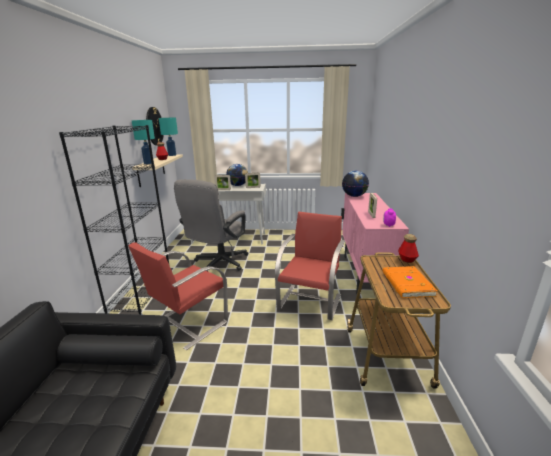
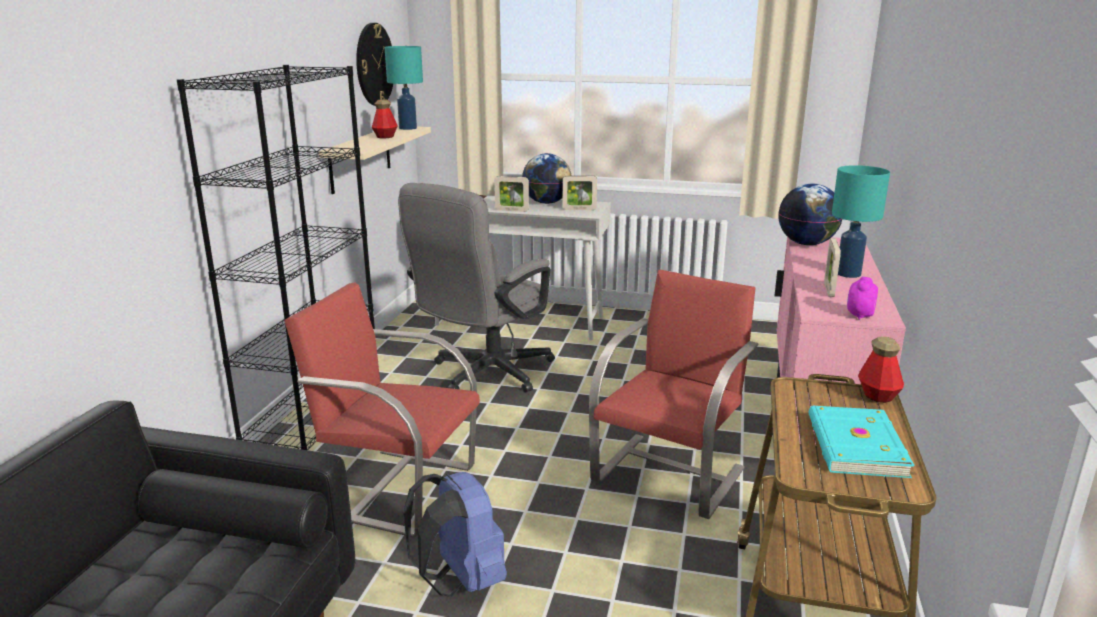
camera: 10 degrees right, 0 degrees up
(148, 163) = (353, 144): turquoise table lamp -> turquoise table lamp (848, 274)
(187, 323) = (397, 488): red chair -> red chair turned 60 degrees clockwise
(227, 366) = (460, 581): none -> blue backpack
(406, 284) = (854, 446): orange book -> turquoise book

